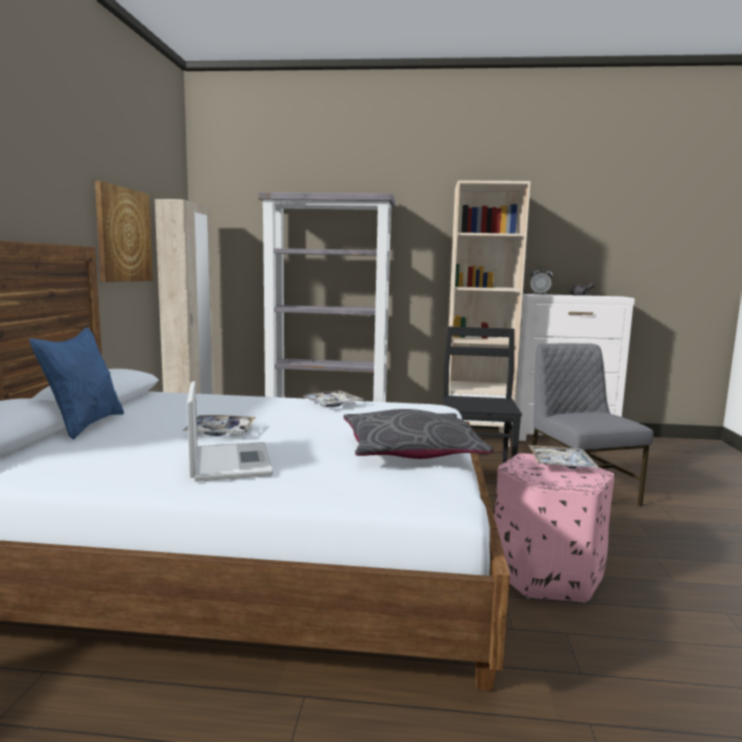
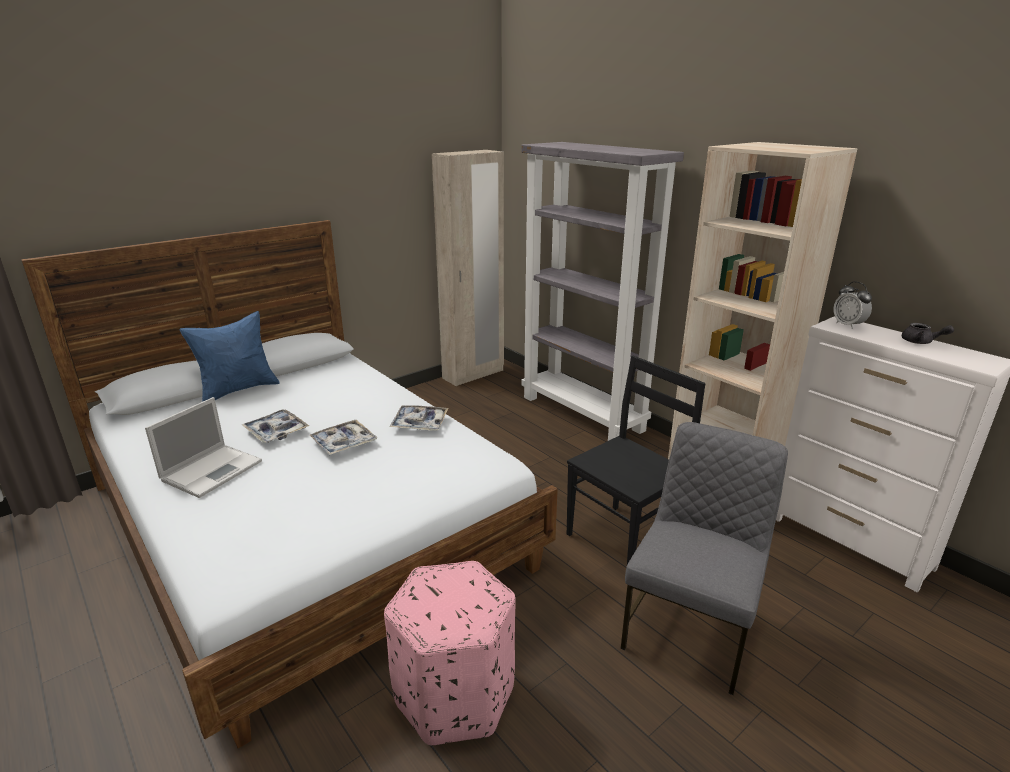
camera: 45 degrees right, 15 degrees up
(123, 235) = (382, 199): picture -> none
(410, 451) = (327, 517): grey pillow -> none
(561, 464) = (465, 599): tray -> tray (343, 443)

